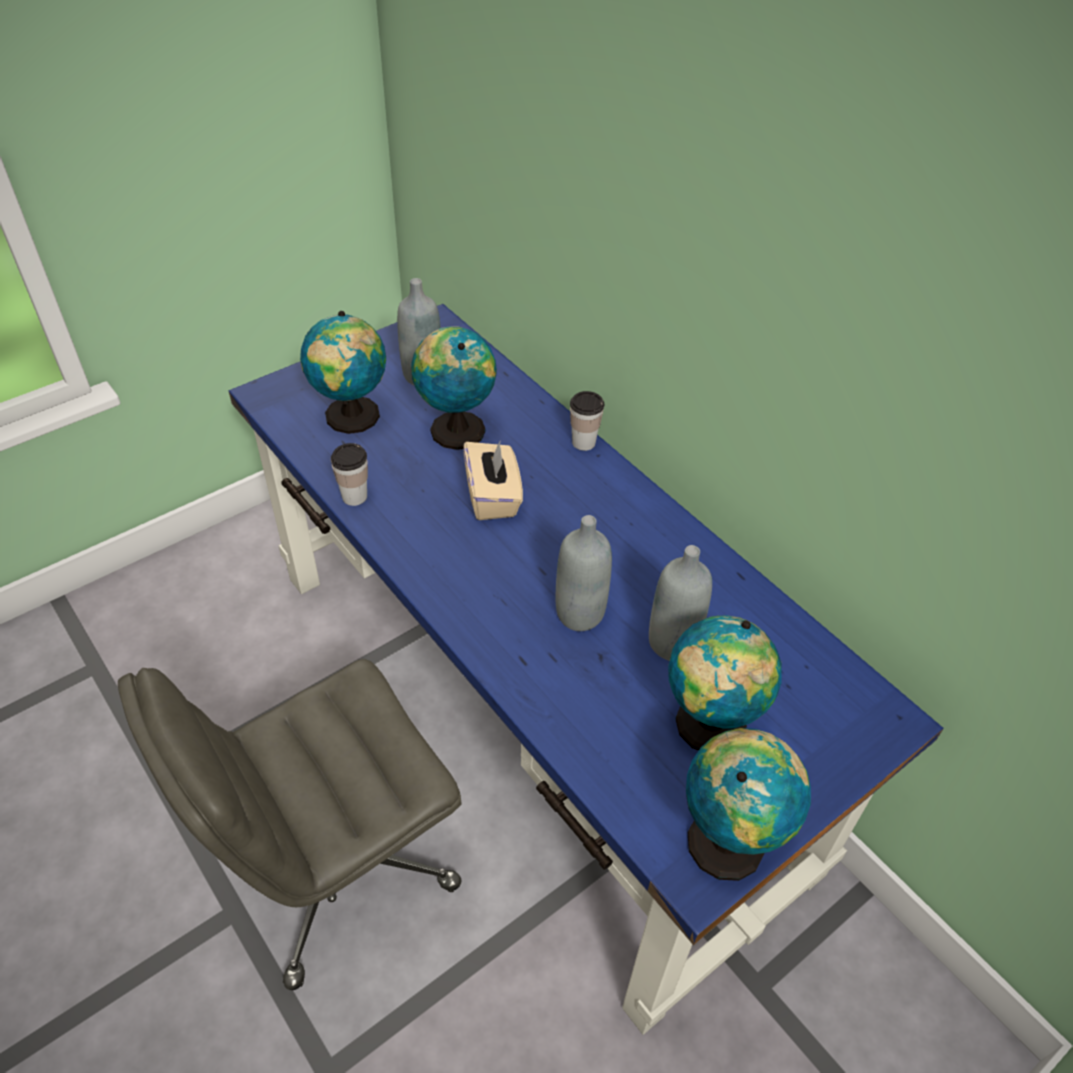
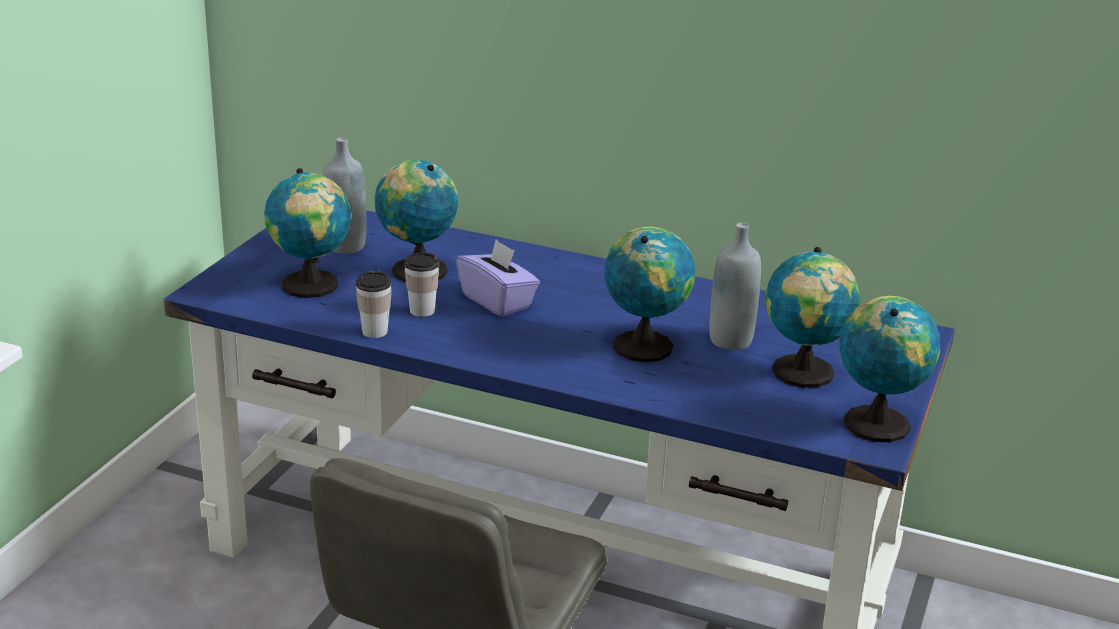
camera: 30 degrees left, 20 degrees down
(493, 497) = (497, 301): beige tissue box -> purple tissue box
(579, 614) = (644, 345): grey bottle -> globe
(583, 442) = (536, 252): cup -> cup (422, 311)

